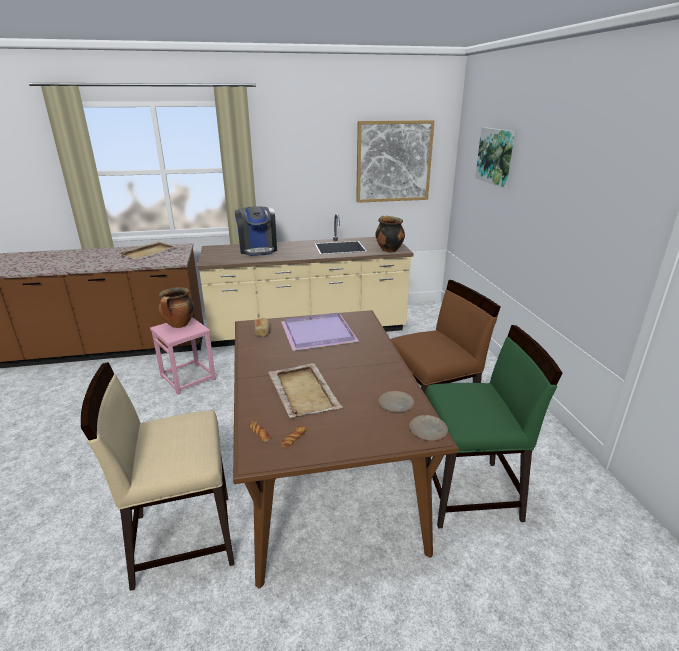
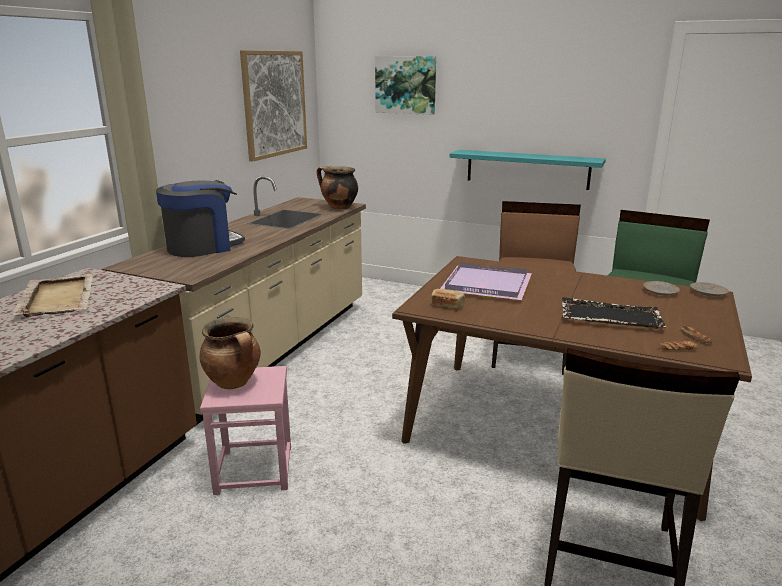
camera: 55 degrees left, 5 degrees down
(258, 249) = (203, 247): coffee machine -> coffee machine turned 60 degrees counterclockwise
(303, 391) = (609, 316): beige tray -> black tray
(552, 260) = (527, 169): none -> turquoise shelf

